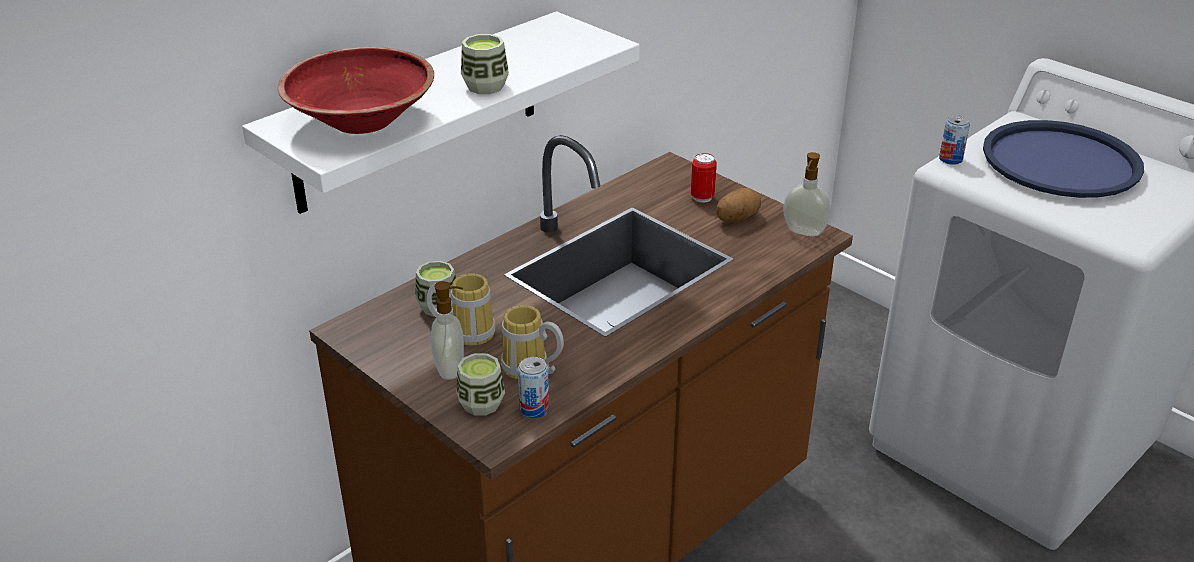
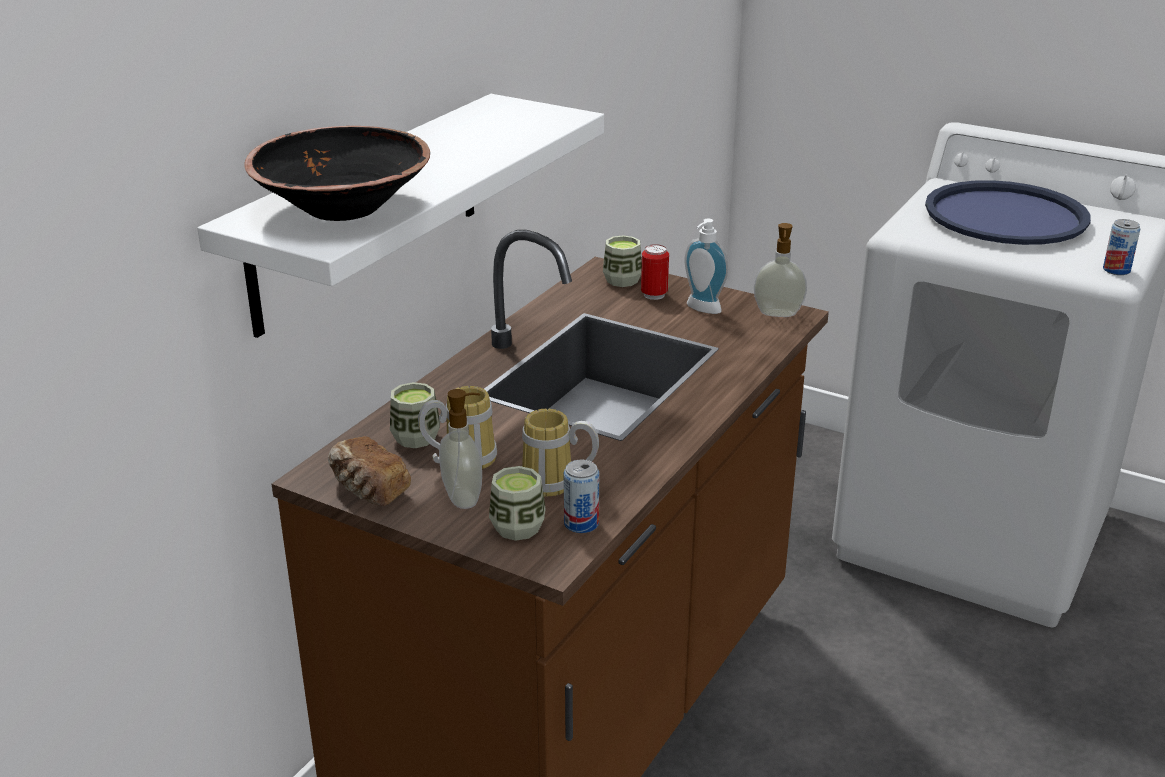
camera: 15 degrees left, 5 degrees down
(363, 120) = (343, 208): red bowl -> black bowl
(379, 348) = (368, 490): none -> bread
(485, 86) = (463, 164): cup -> cup (622, 280)
(737, 218) = (701, 309): potato -> soap dispenser
(950, 159) = (899, 226): can -> can (1116, 270)

